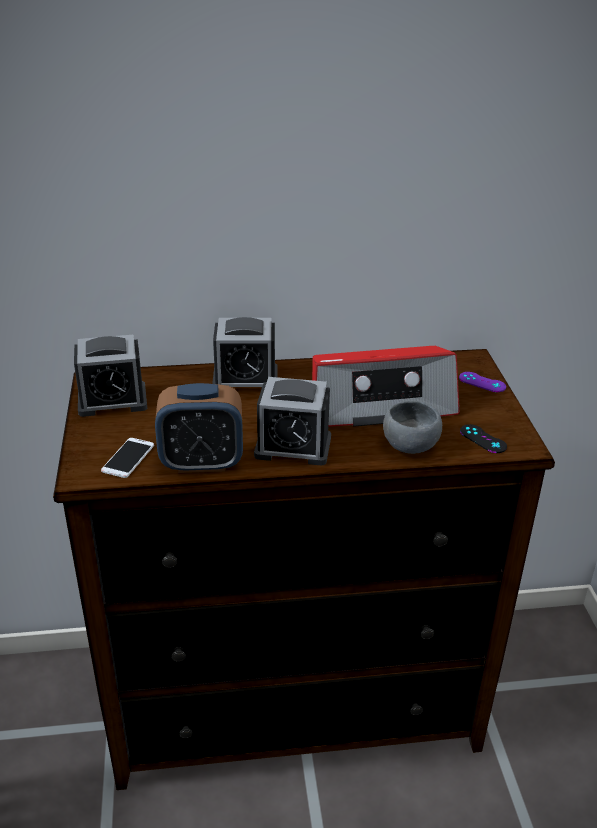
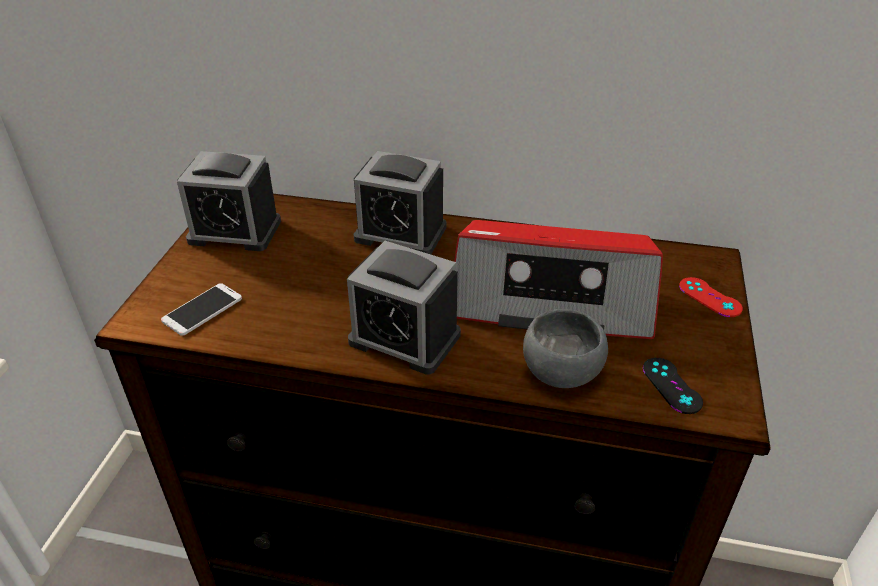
camera: 20 degrees right, 5 degrees up
(202, 463) = (281, 335): alarm clock -> none
(482, 382) = (710, 297): purple game controller -> red game controller

